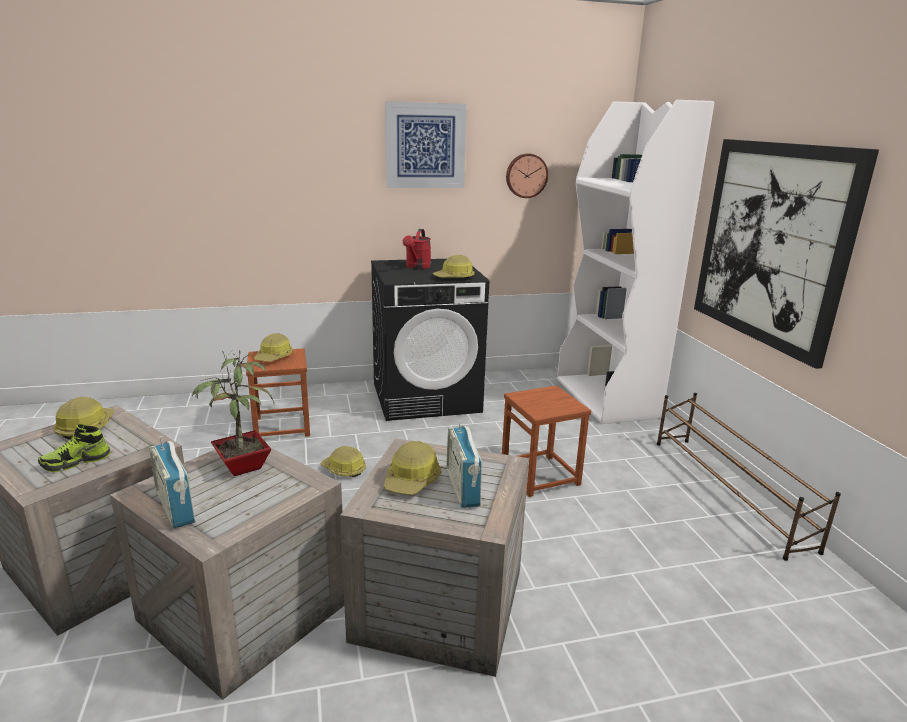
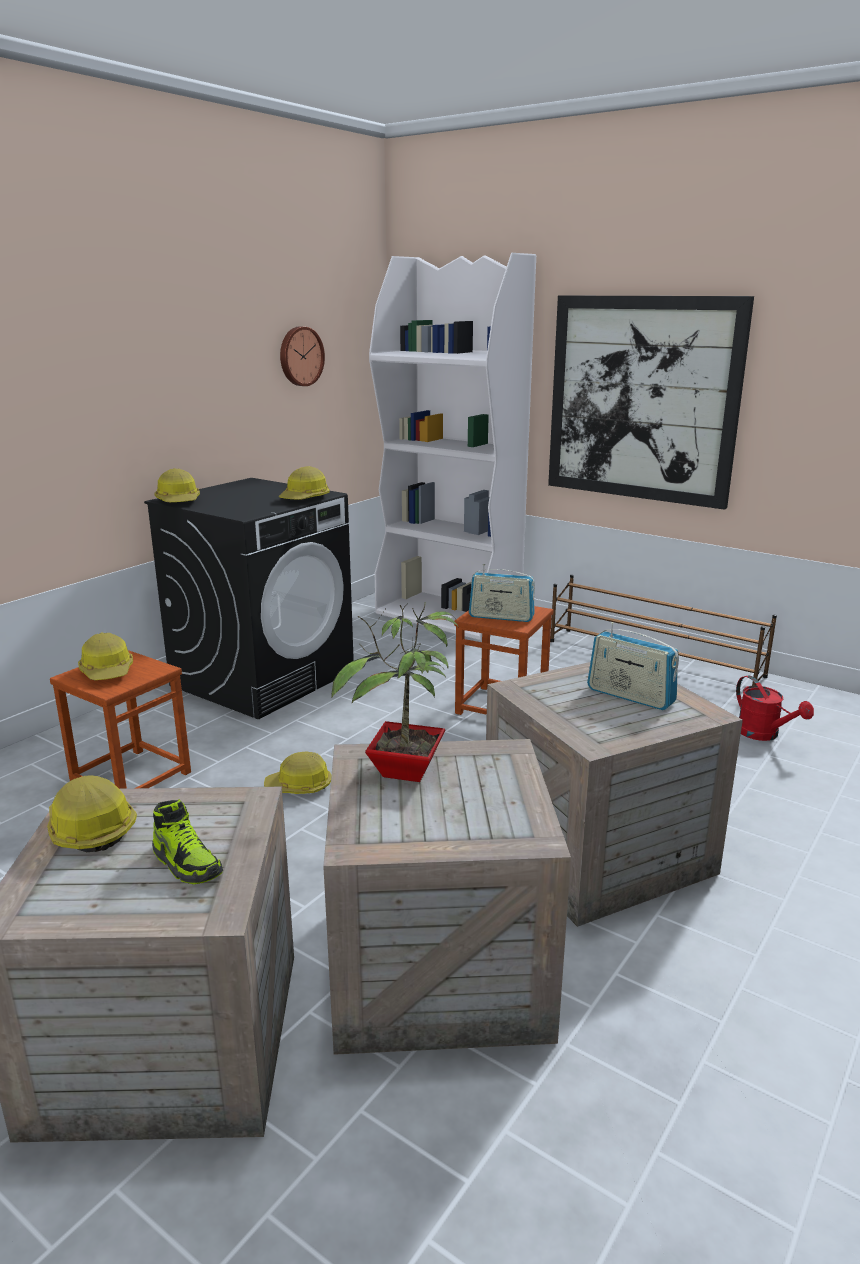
camera: 40 degrees left, 0 degrees up
(76, 462) = (187, 863): shoe -> shoe turned 60 degrees counterclockwise
(175, 507) = (429, 835): radio -> radio (501, 617)
(412, 480) = (582, 709): hard hat -> hard hat (179, 501)
(417, 267) = (228, 496): red watering can -> red watering can (764, 735)
(425, 146) = (187, 322): picture -> none

